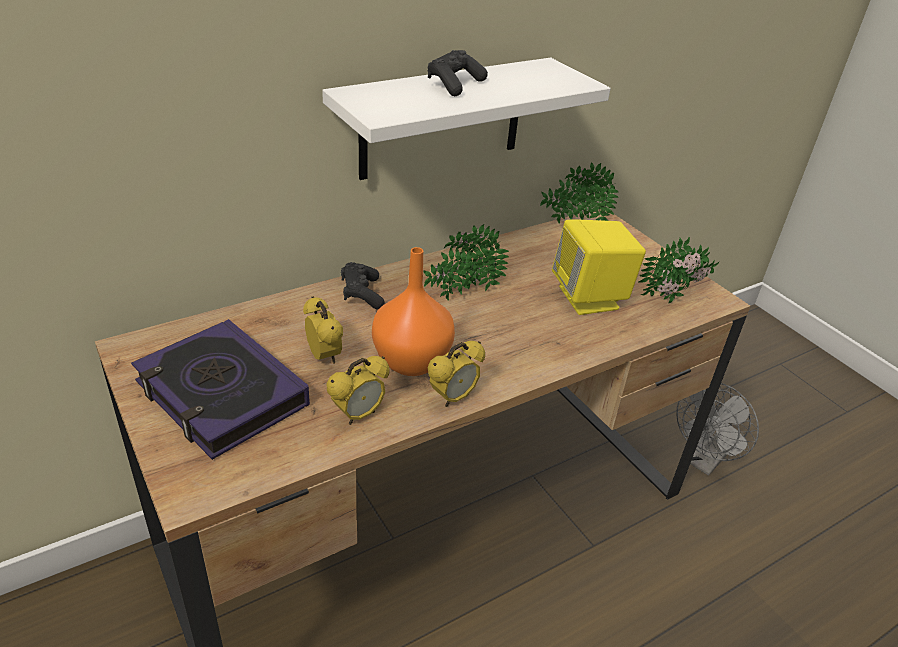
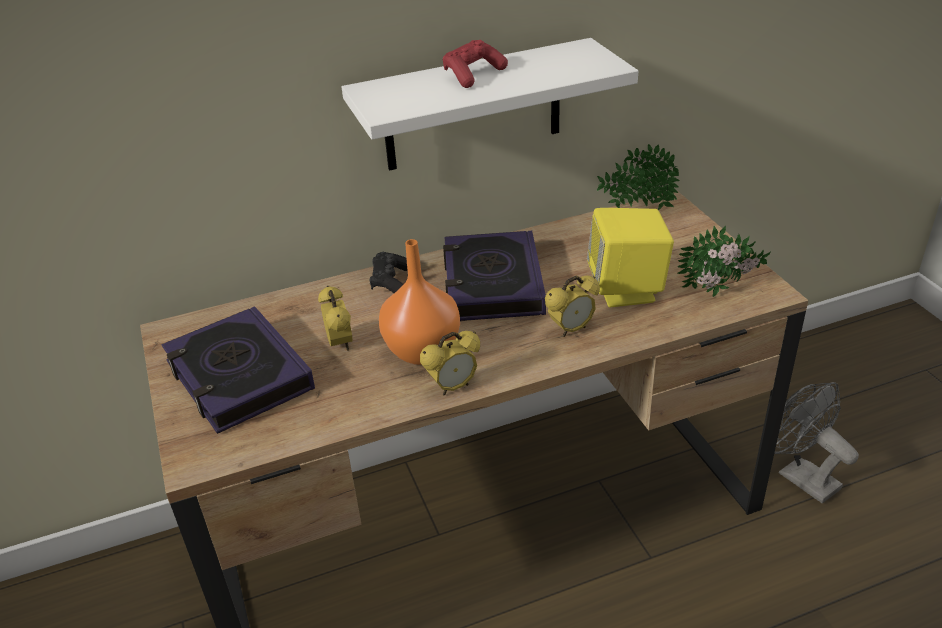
camera: 15 degrees right, 0 degrees up
(358, 415) = (358, 400): alarm clock -> alarm clock (571, 329)
(455, 85) = (473, 75): black game controller -> red game controller
(462, 294) = (492, 284): potted plant -> book
(703, 462) = (800, 476): grey fan -> grey fan turned 90 degrees clockwise

